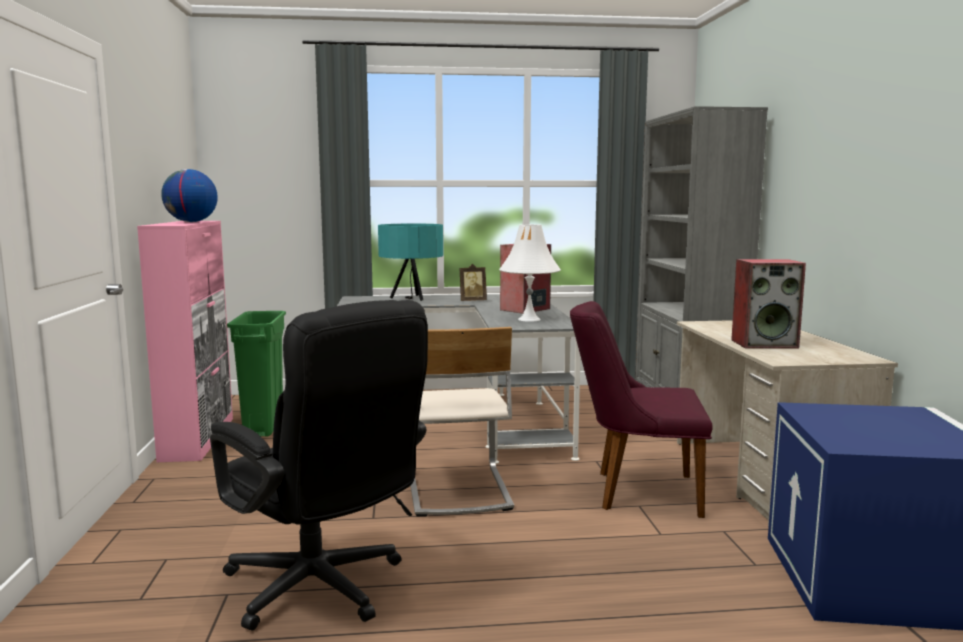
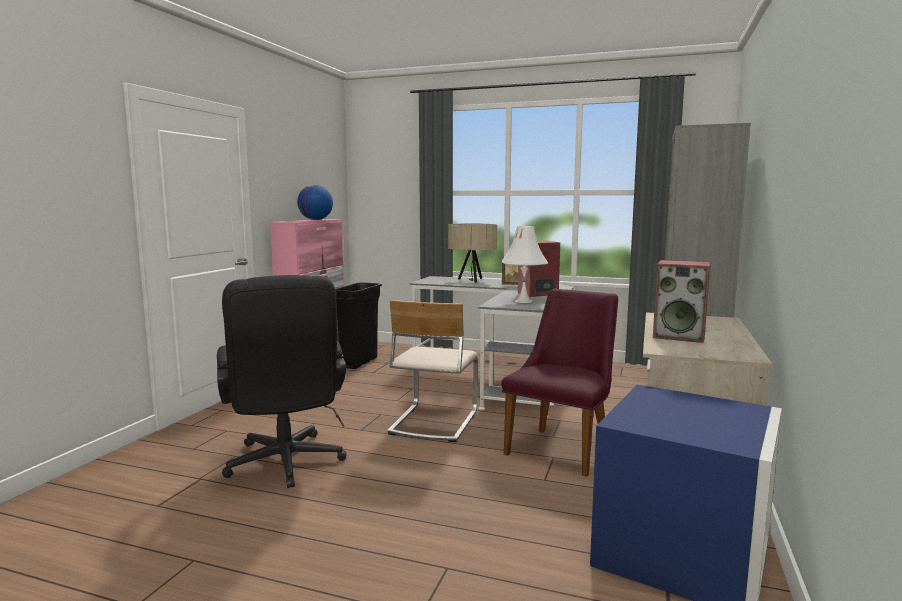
camera: 25 degrees right, 0 degrees up
(263, 426) = (359, 363): green trash can -> black trash can
(411, 299) = (472, 280): turquoise table lamp -> beige table lamp
(635, 491) = (563, 447): purple chair -> purple chair turned 90 degrees clockwise

